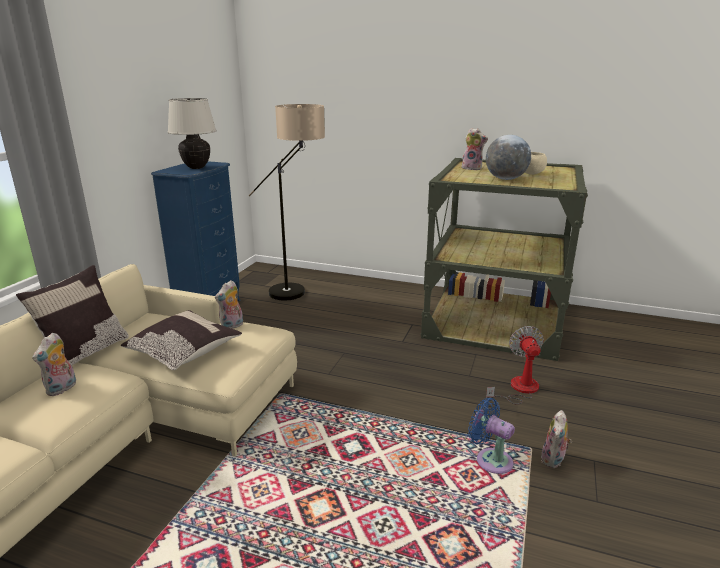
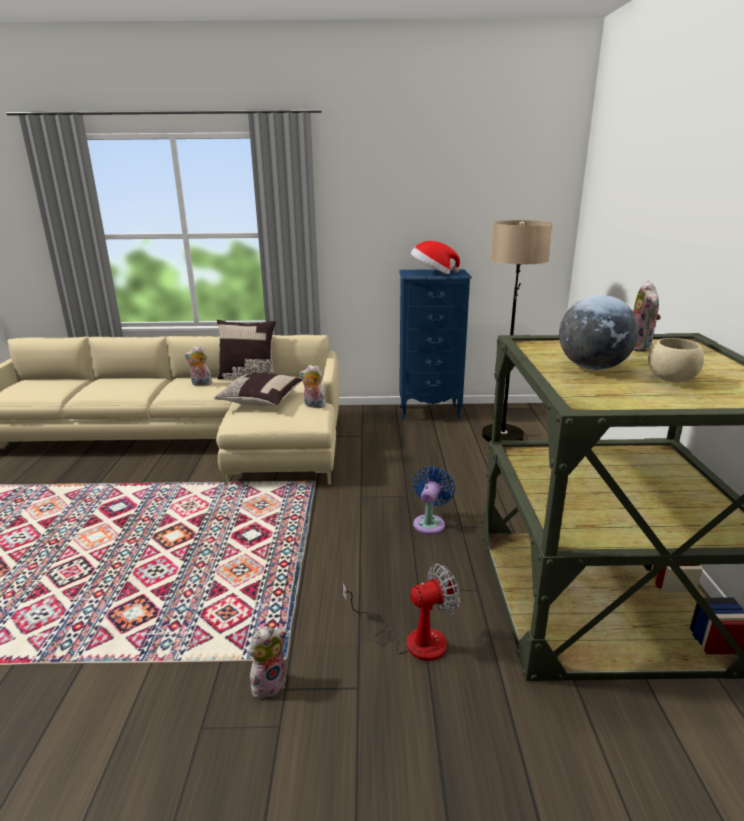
camera: 70 degrees right, 0 degrees up
(197, 168) = (432, 273): beige table lamp -> hat
(490, 459) = (256, 627): blue fan -> blue fan (430, 523)
(554, 460) = (269, 683): plush toy -> plush toy turned 135 degrees clockwise

